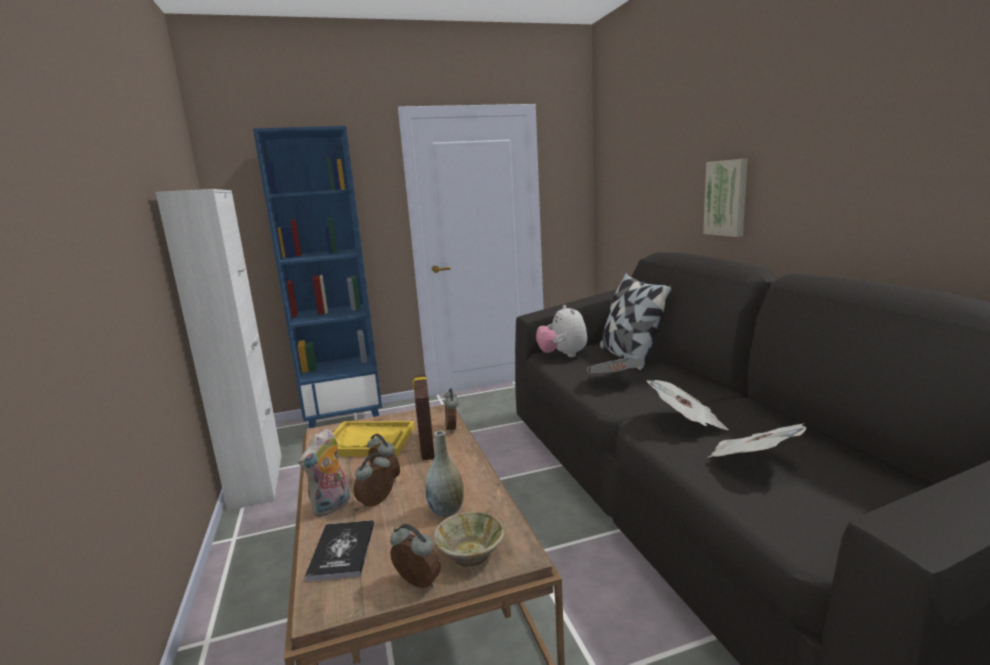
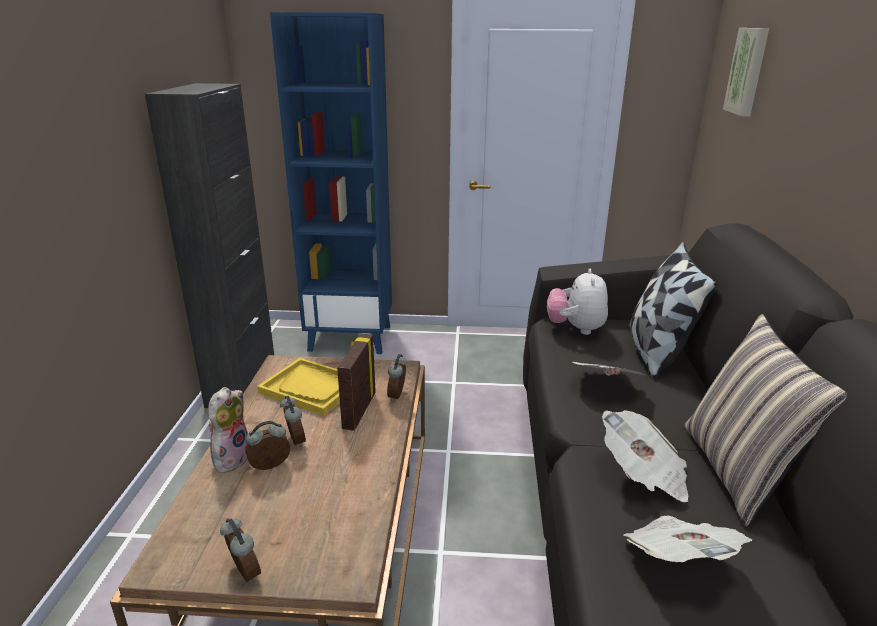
camera: 20 degrees right, 10 degrees up
(257, 481) = (242, 383): white cabinet -> black cabinet
(332, 507) = (231, 458): plush toy -> plush toy turned 150 degrees clockwise
(342, 551) = (209, 511): book -> none
(446, 511) = (324, 499): grey vase -> none
(471, 553) = (312, 557): beige bowl -> none
(727, 198) = (833, 174): picture -> picture (748, 71)
(743, 406) = (739, 472): none -> pillow

